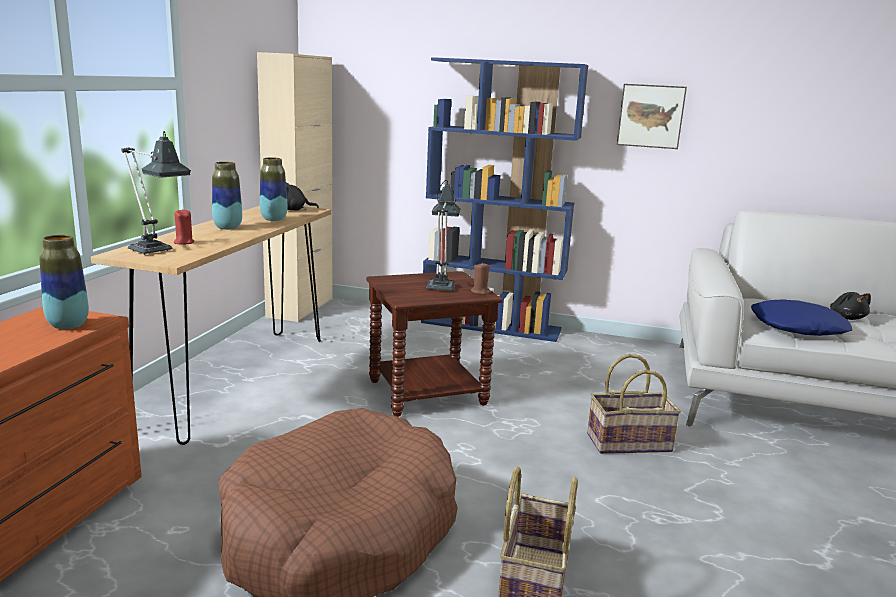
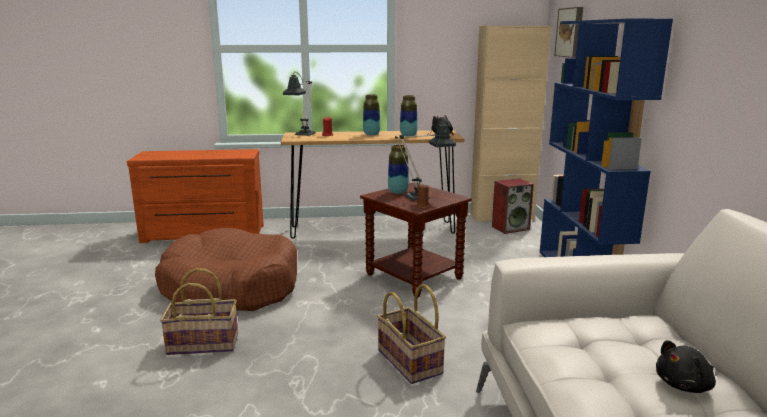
camera: 70 degrees right, 0 degrees up
(68, 325) = (234, 155): vase -> vase (398, 192)
(340, 314) = (510, 228): none -> speaker
(650, 116) = (716, 77): picture -> picture (570, 32)
(797, 327) = (574, 345): blue pillow -> none

